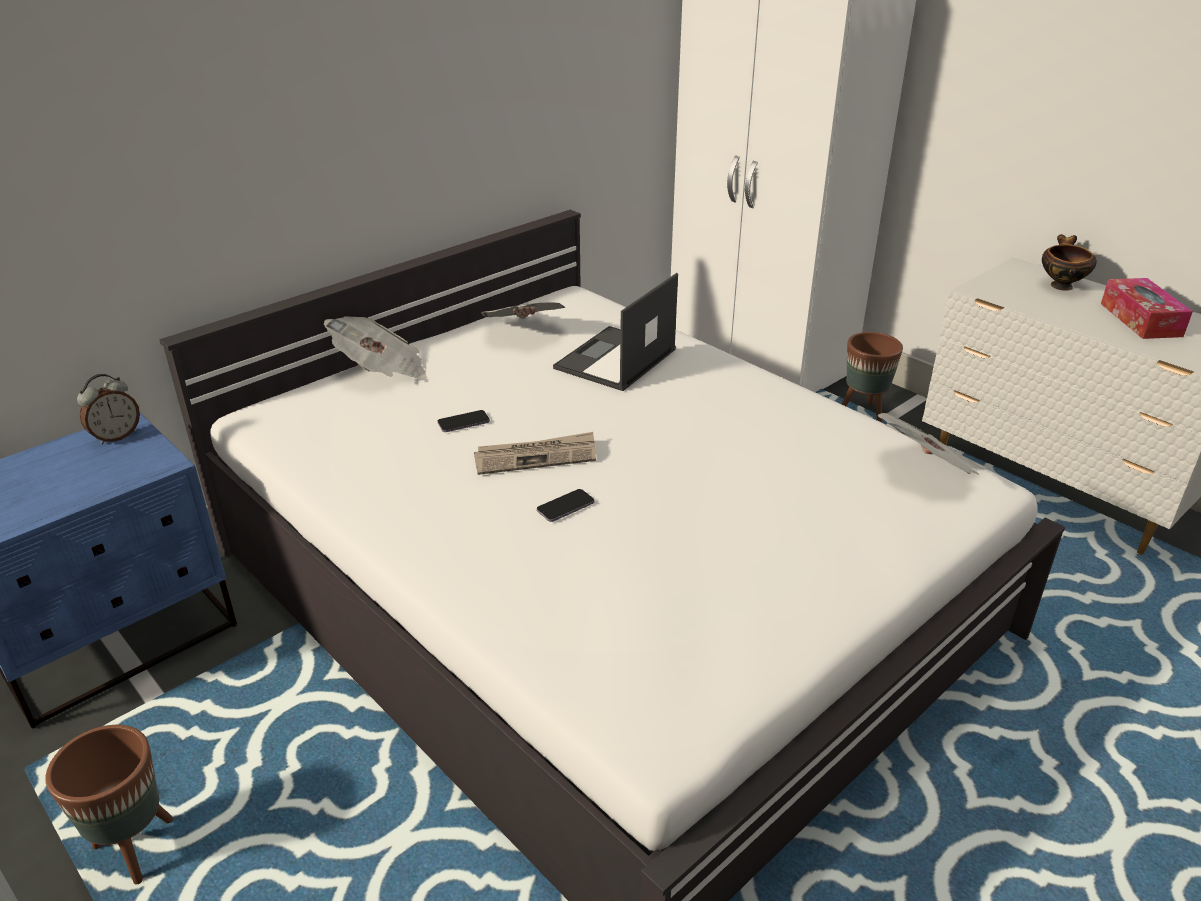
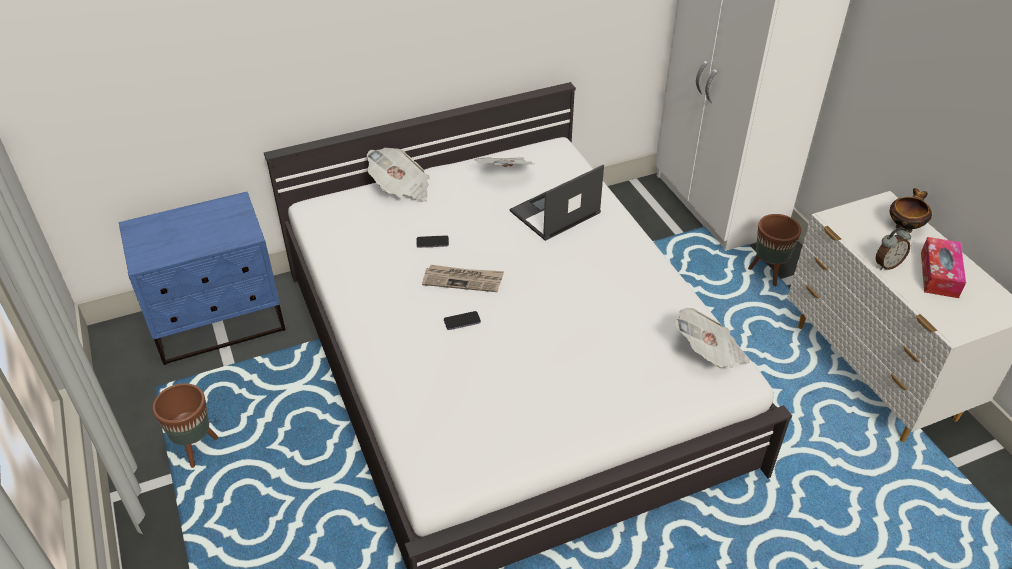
camera: 20 degrees right, 10 degrees up
(116, 436) = (230, 209): alarm clock -> alarm clock (887, 264)

